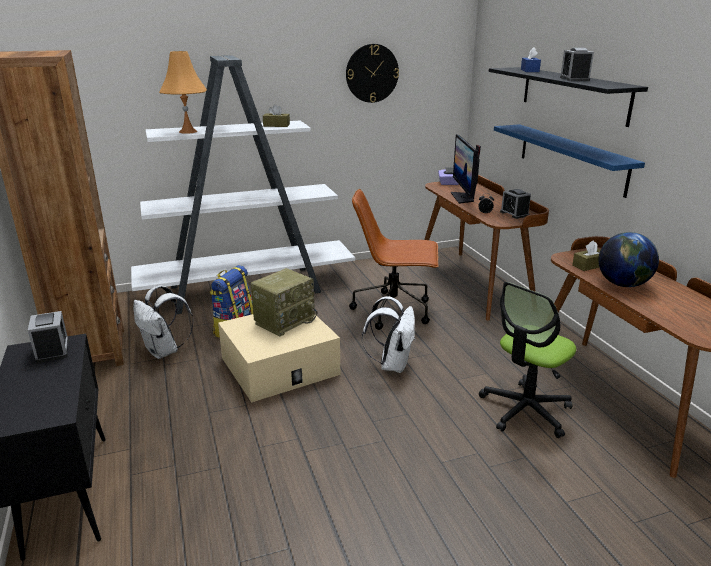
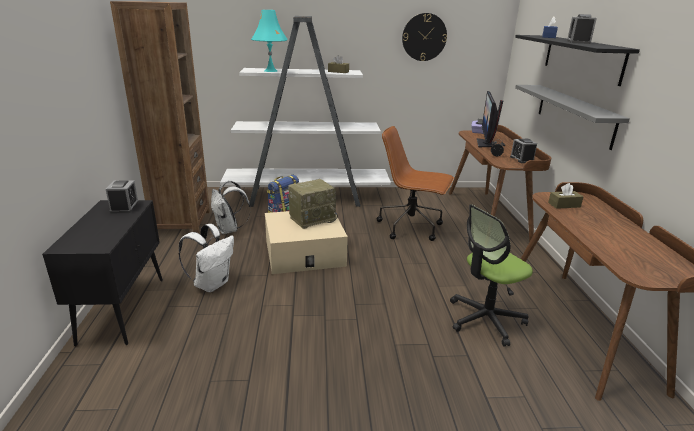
camera: 15 degrees right, 0 degrees up
(188, 131) = (270, 71): orange table lamp -> turquoise table lamp
(392, 364) = (390, 266): white backpack -> white backpack (212, 284)
(571, 158) = (574, 114): blue shelf -> grey shelf
(623, 284) = (586, 223): globe -> none

